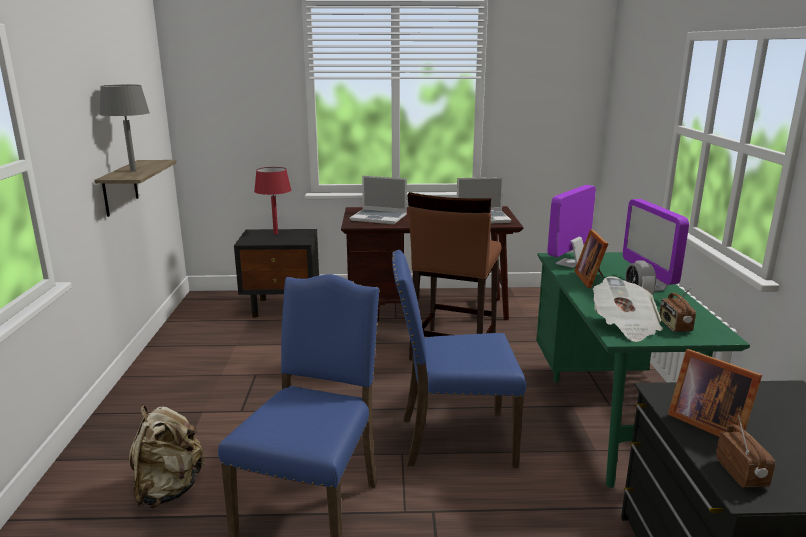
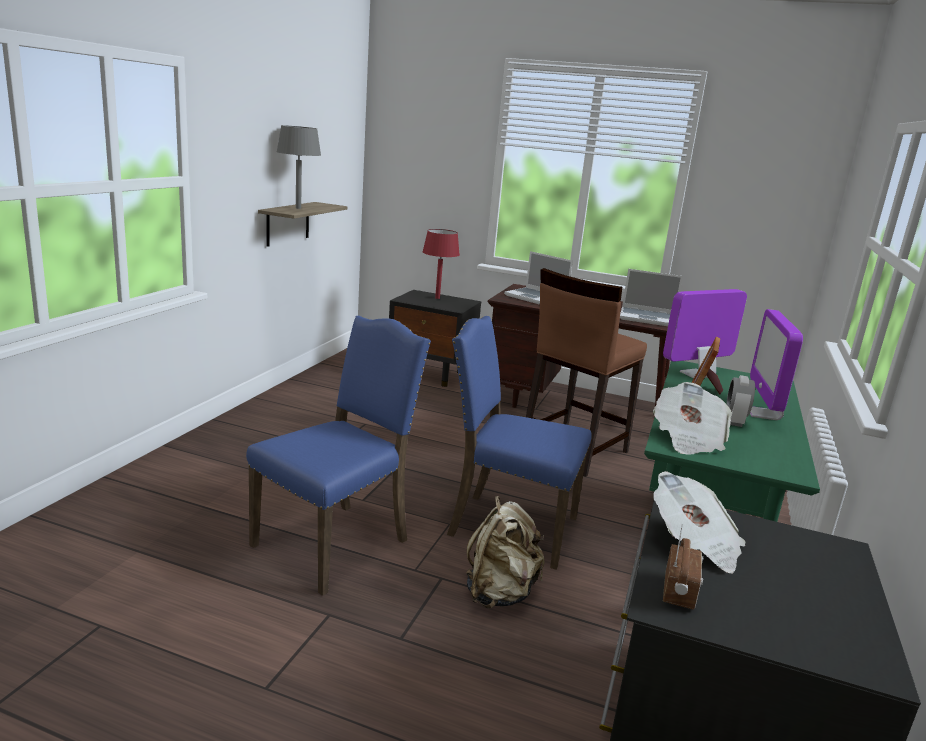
camera: 20 degrees right, 0 degrees up
(169, 489) = (231, 491): beige backpack -> beige backpack (500, 593)
(674, 326) = (747, 452): radio -> none
(706, 422) = (695, 544): picture frame -> newspaper

